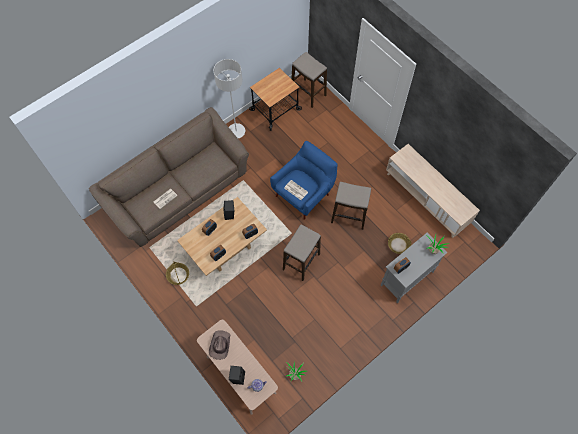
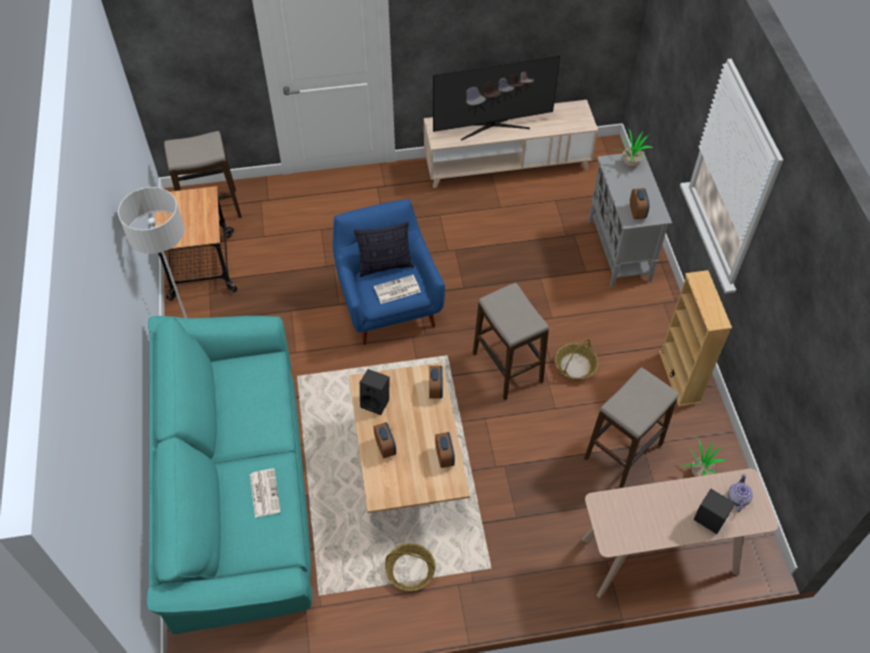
camera: 60 degrees left, 10 degrees down
(178, 190) = (237, 488): brown sofa -> turquoise sofa
(220, 345) = (633, 522): brown hat -> none
(306, 178) = (385, 266): none -> pillow
(345, 342) = (679, 377): none -> beige bookcase
(349, 216) = (470, 267): stool -> stool (623, 452)
(398, 245) = (558, 233): basket -> basket (575, 366)
(425, 176) = (492, 126): none -> television

